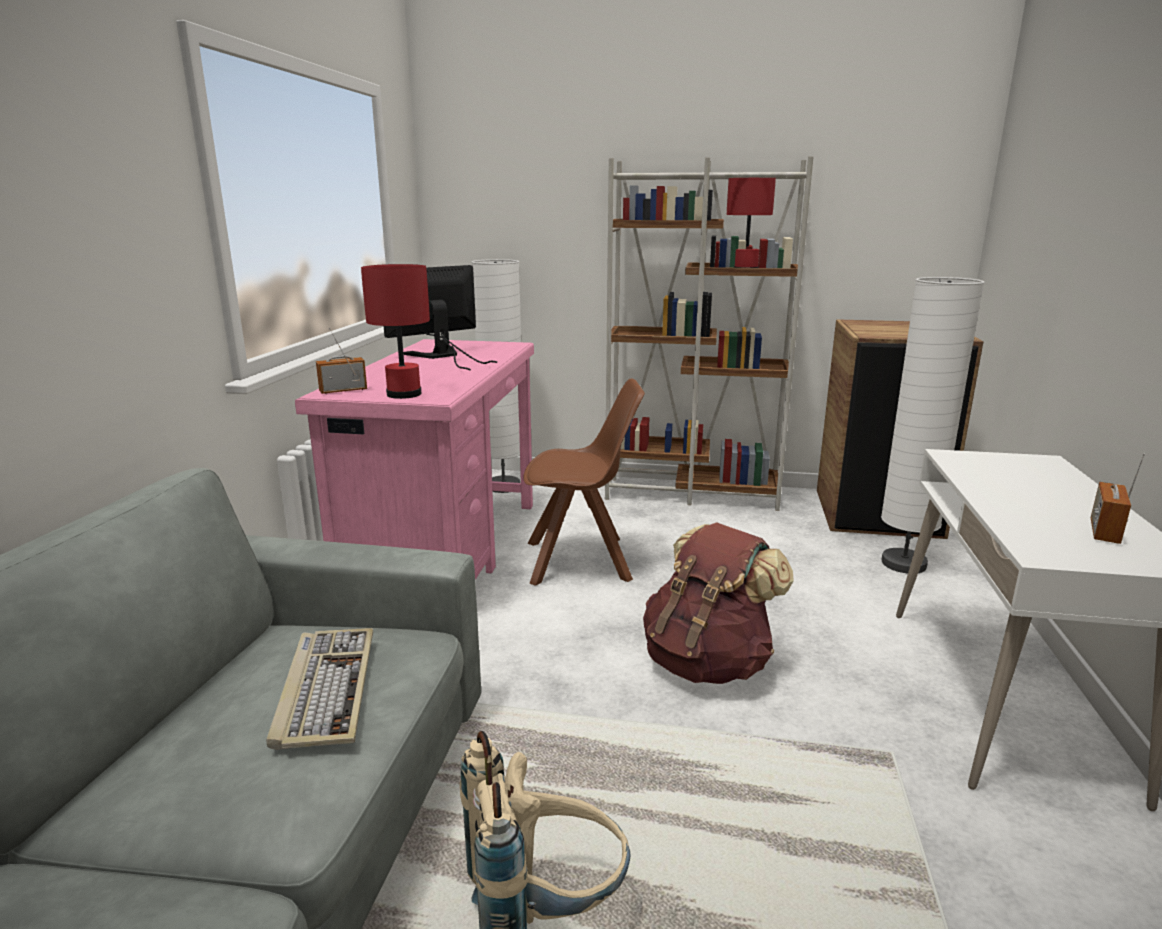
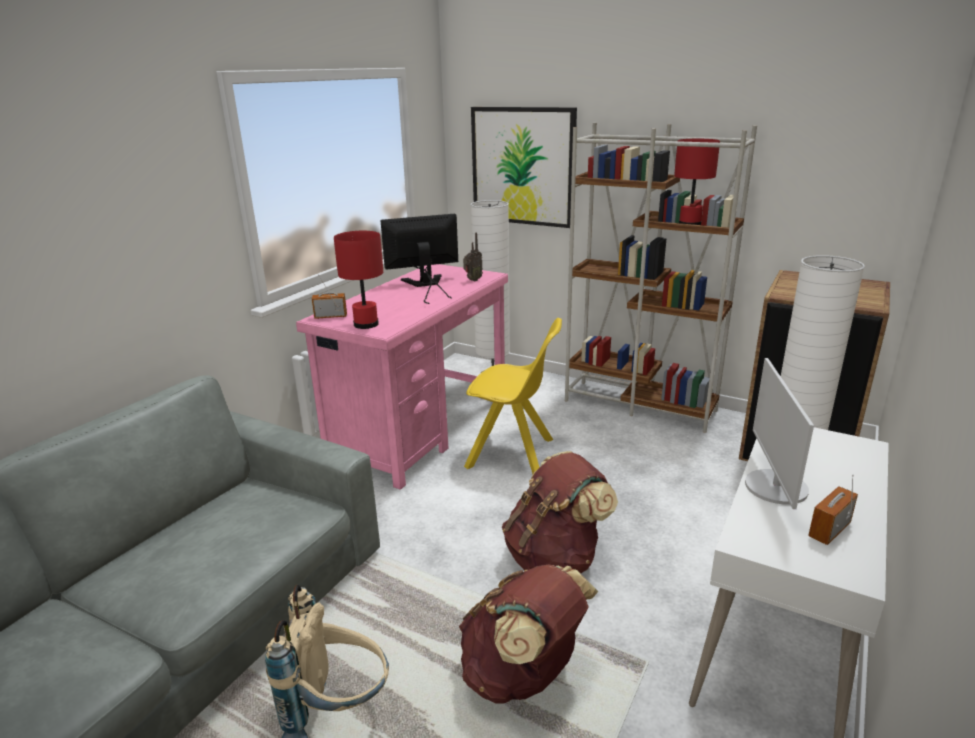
camera: 20 degrees right, 5 degrees up
(325, 689) = (240, 533): keyboard -> none
(498, 350) = (472, 280): none -> radio
(526, 219) = (523, 166): none -> picture
(581, 561) = (513, 454): brown chair -> yellow chair
(763, 805) = (523, 674): none -> brown backpack
(1010, 504) = (775, 487): none -> monitor

